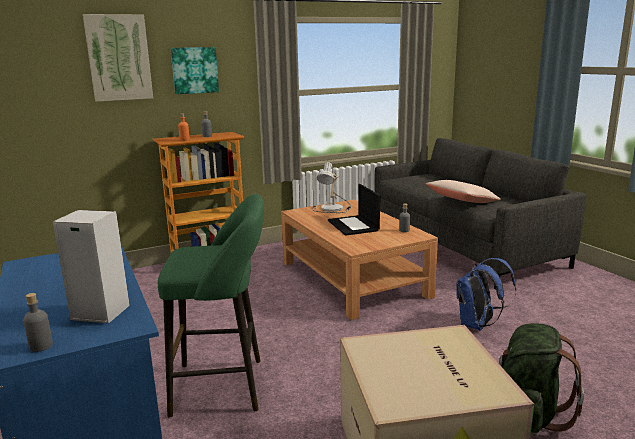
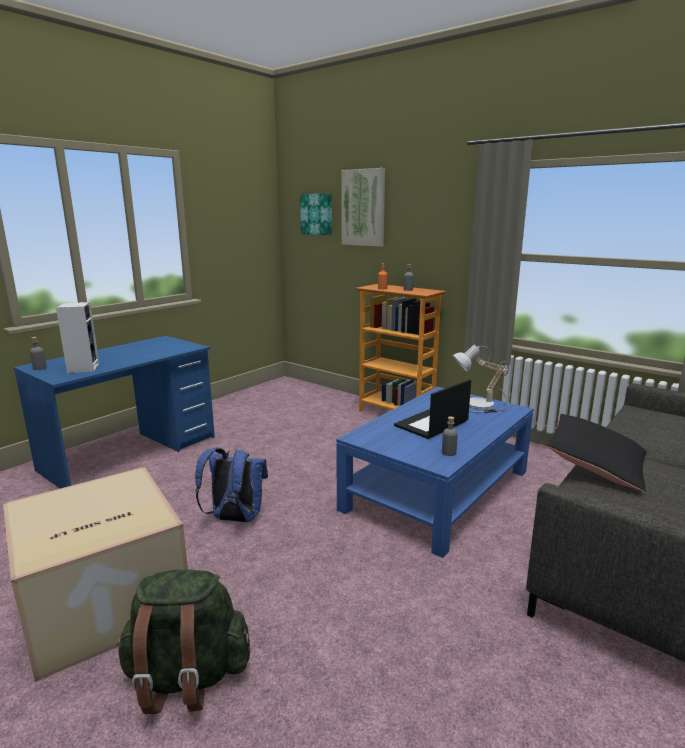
camera: 65 degrees right, 0 degrees up
(194, 70) = (421, 222): picture -> picture (317, 214)
(224, 386) = (192, 480): green stool -> none
(353, 279) = (437, 490): brown coffee table -> blue coffee table
(462, 202) = (595, 465): beige pillow -> black pillow
(478, 325) = (391, 608): blue backpack -> blue backpack (234, 519)

